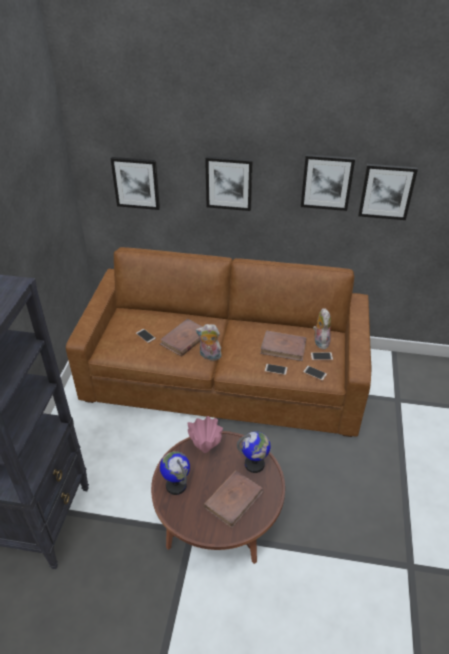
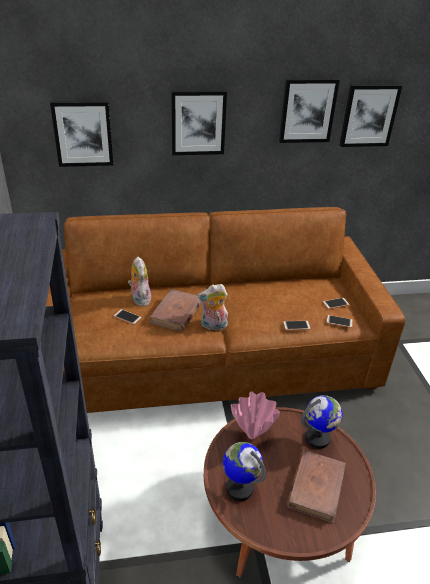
camera: 20 degrees left, 5 degrees down
(283, 347) = (291, 301): brown book -> none
(320, 341) = (324, 289): plush toy -> plush toy (139, 299)

